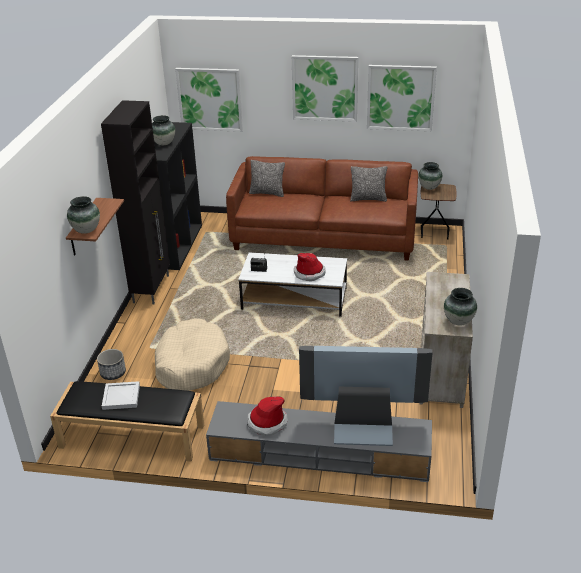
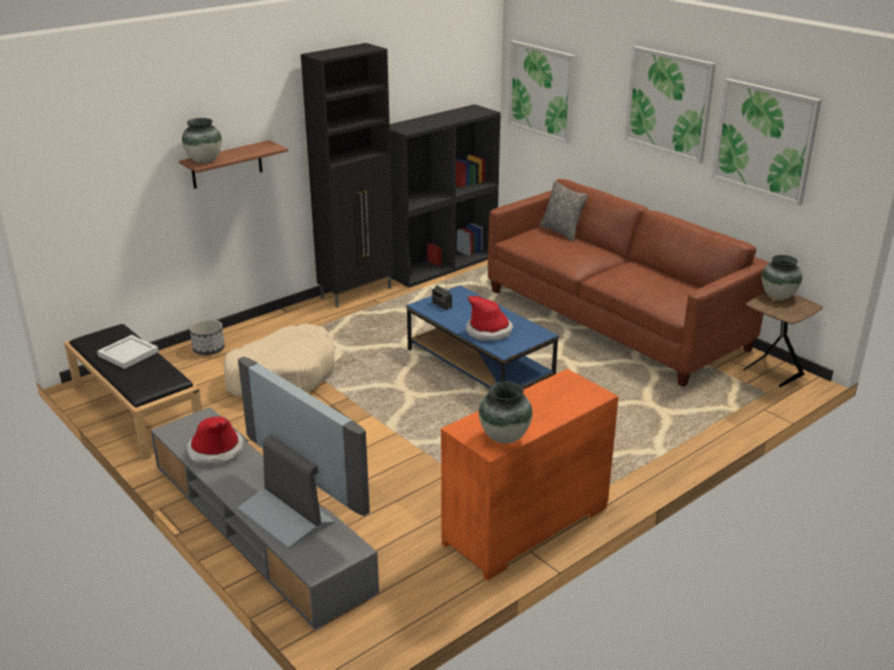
camera: 40 degrees right, 5 degrees down
(164, 143) = (434, 121): vase -> none
(294, 299) = (479, 365): white coffee table -> blue coffee table
(368, 199) = (673, 280): pillow -> none
(442, 371) = (526, 526): beige dresser -> orange dresser

